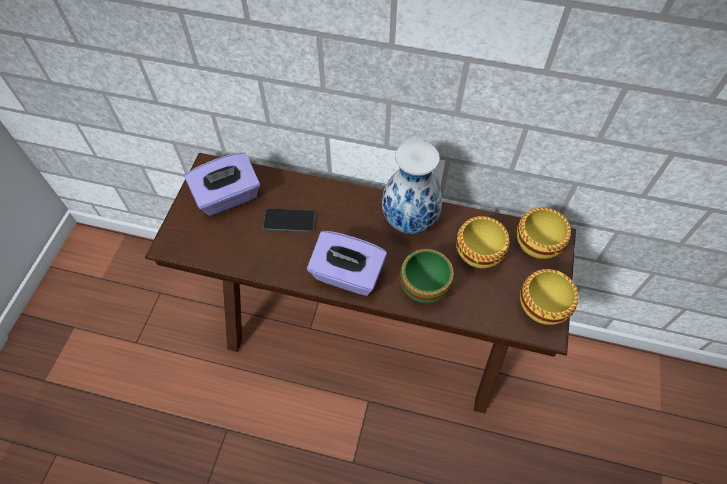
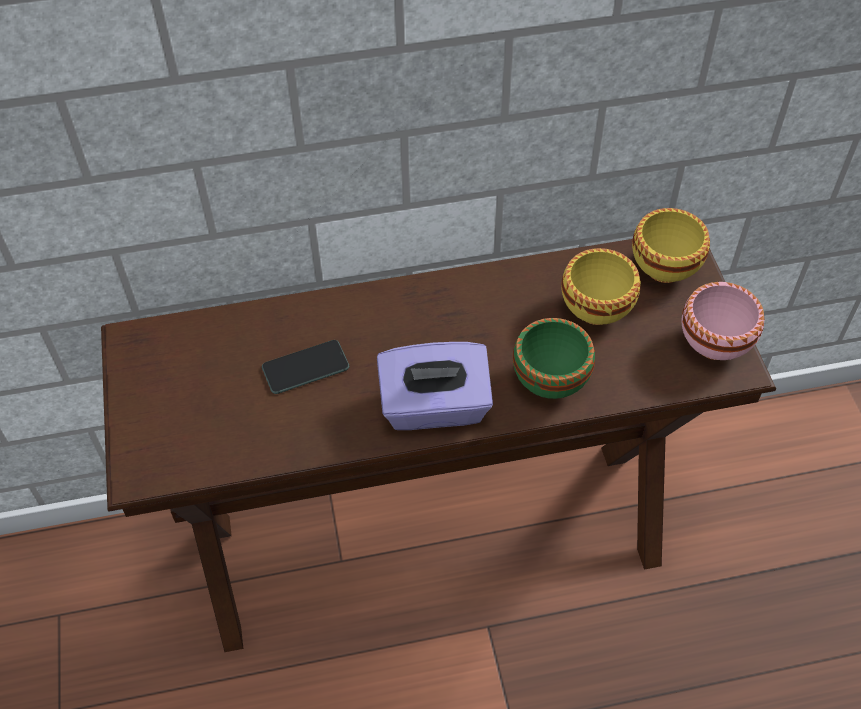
camera: 25 degrees left, 5 degrees down
(228, 197) = (191, 371): purple tissue box -> none
(408, 222) = (478, 303): vase -> none
(539, 307) = (712, 344): yellow bowl -> pink bowl

